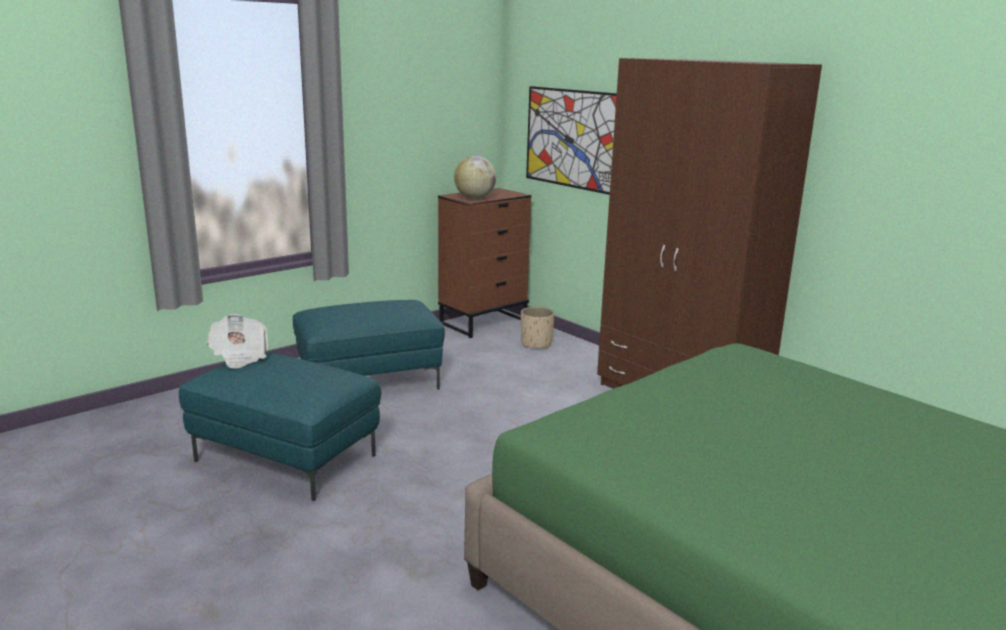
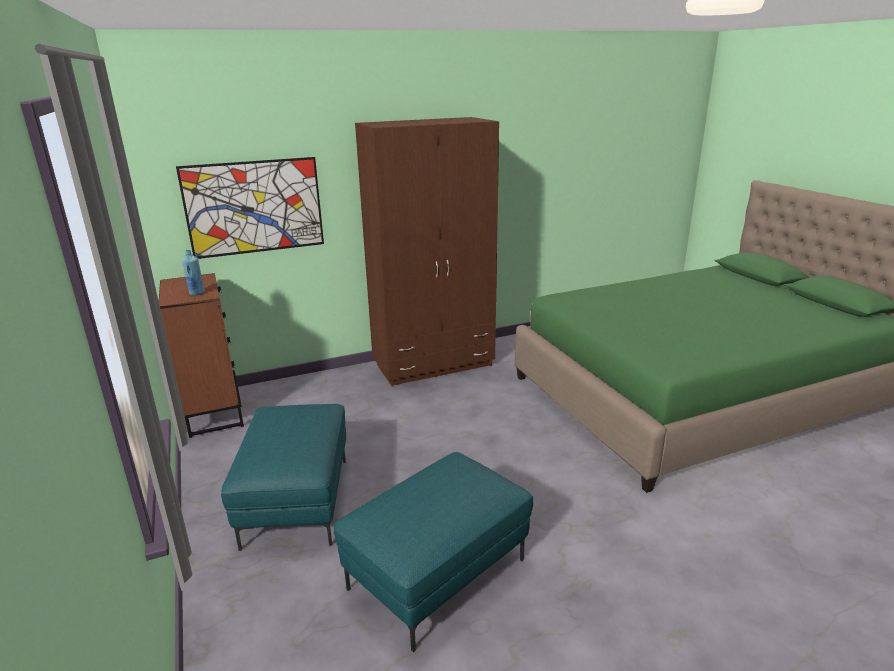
camera: 70 degrees left, 5 degrees up
(239, 356) = (383, 523): newspaper -> none
(474, 198) = (196, 293): globe -> blue bottle
(536, 344) = (291, 396): beige planter -> none

